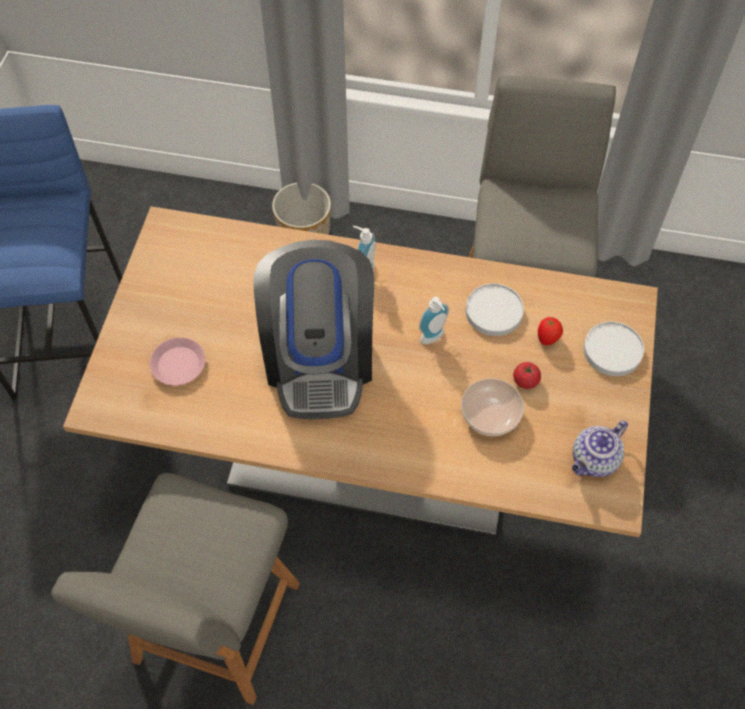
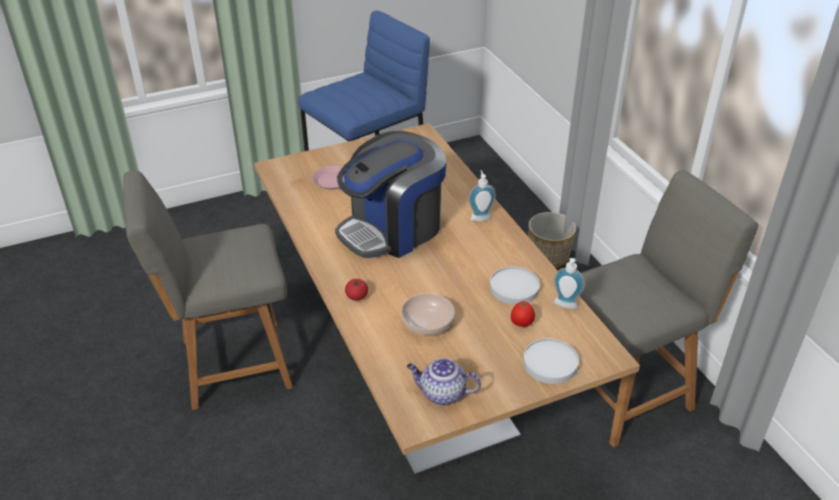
camera: 55 degrees right, 20 degrees down
(434, 338) = (460, 270): soap dispenser -> soap dispenser (565, 306)
(525, 381) = (473, 328): tomato -> tomato (357, 296)

